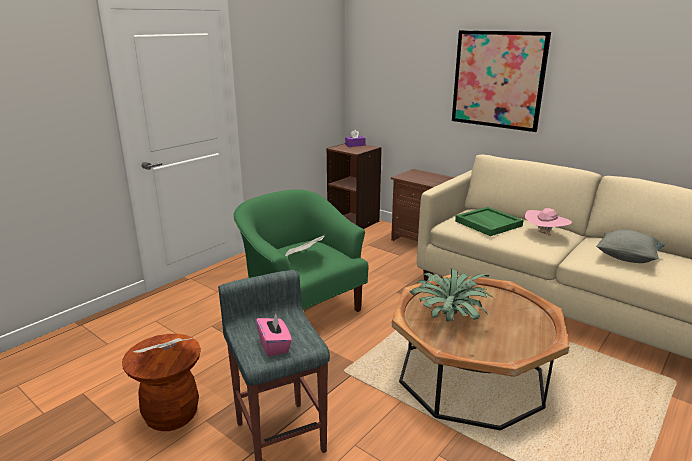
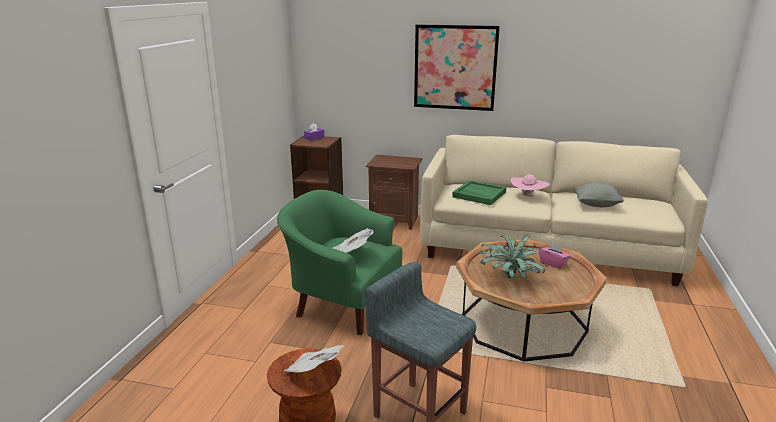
camera: 25 degrees left, 0 degrees up
(274, 345) = (433, 329): pink tissue box -> pink tissue box (553, 263)

